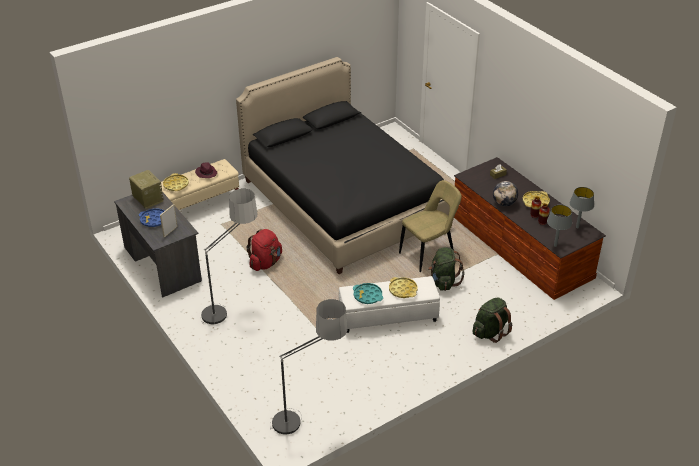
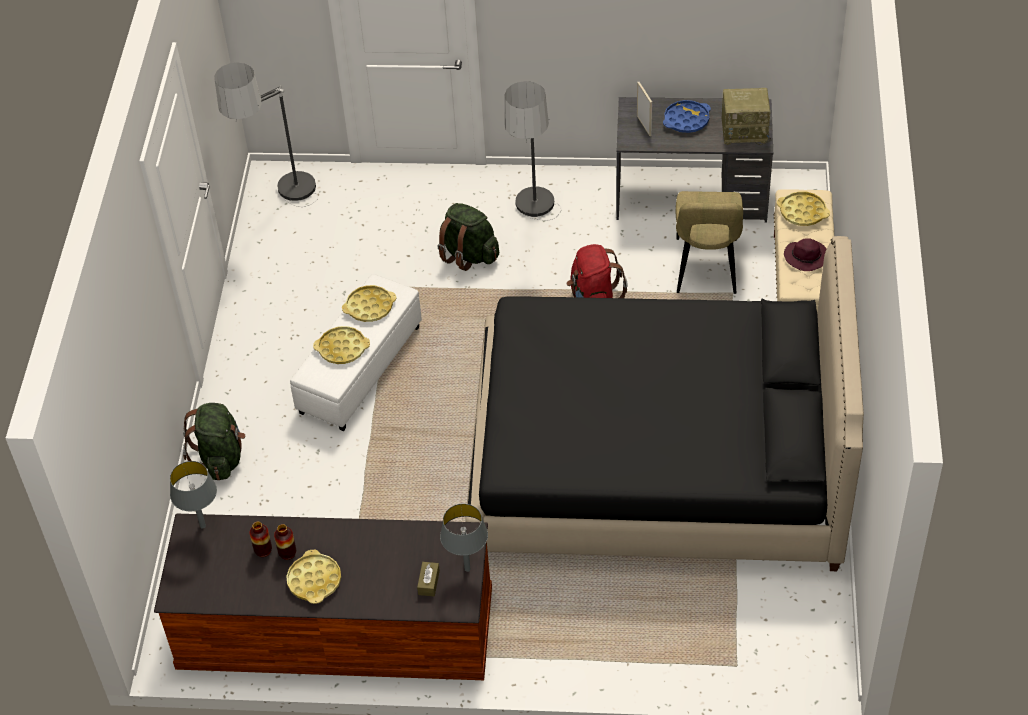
camera: 130 degrees right, 10 degrees up
(367, 296) = (369, 307): turquoise tray -> yellow tray
(429, 254) = (433, 495): beige chair -> beige chair (706, 269)
(443, 282) = (361, 472): green backpack -> green backpack (468, 255)
(504, 203) = (352, 535): globe -> none
(577, 227) = (206, 587): grey table lamp -> grey table lamp (467, 569)

